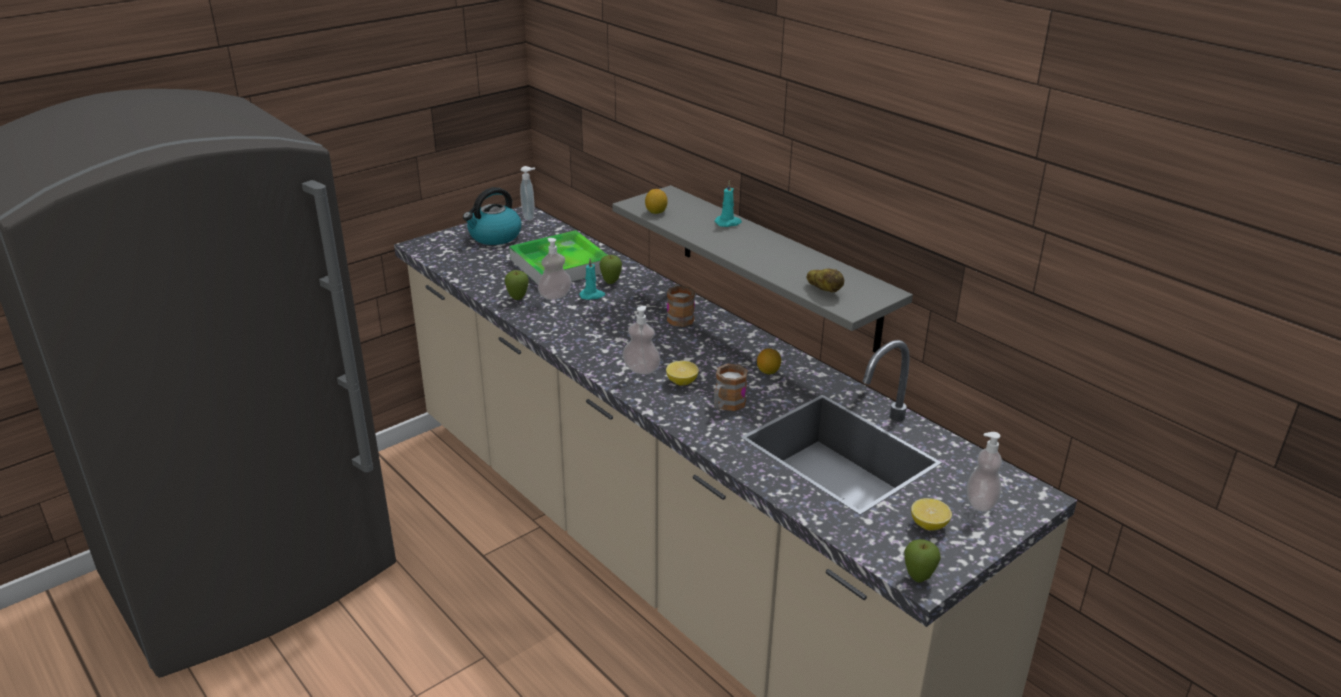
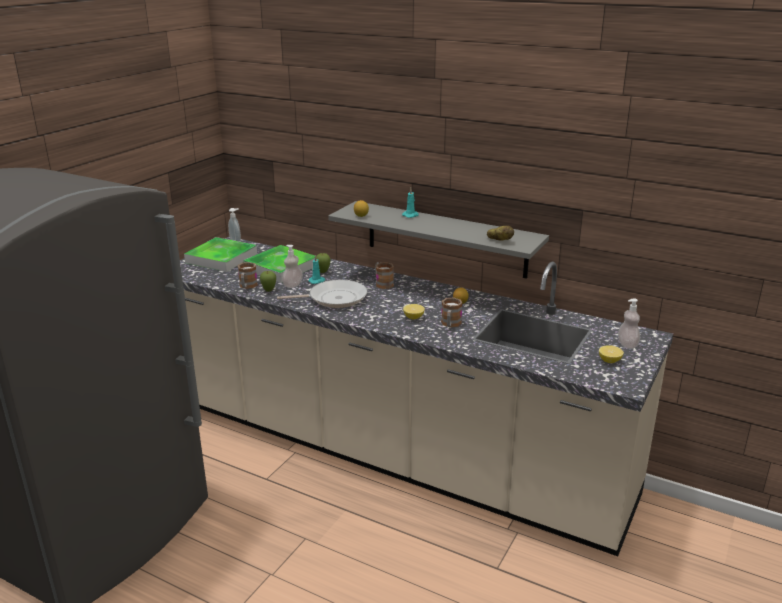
camera: 20 degrees left, 5 degrees down
(494, 236) = (221, 258): kettle -> tray
(495, 286) = (247, 286): none -> mug
(594, 328) = (334, 298): none -> frying pan
(641, 369) = (383, 315): soap dispenser -> none
(918, 578) = (624, 387): apple -> none

